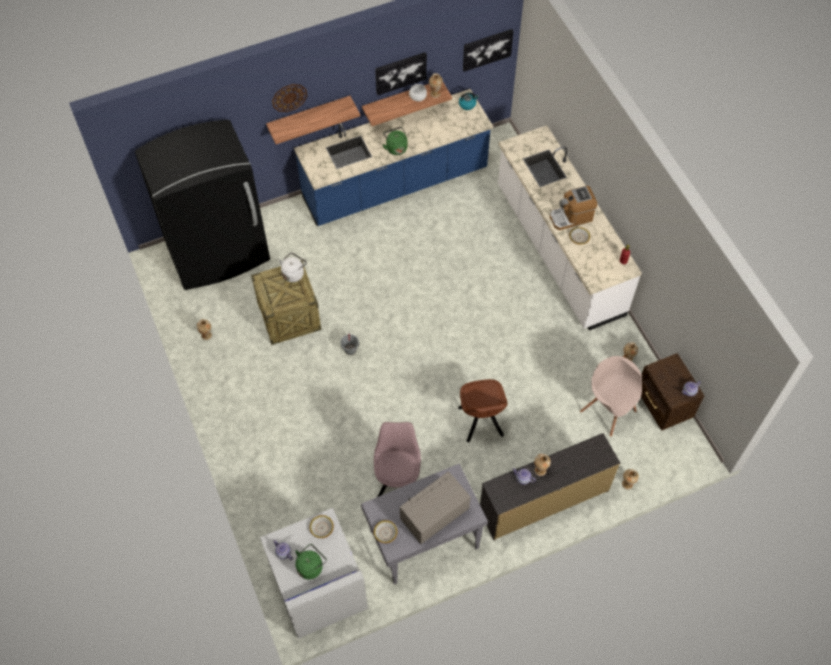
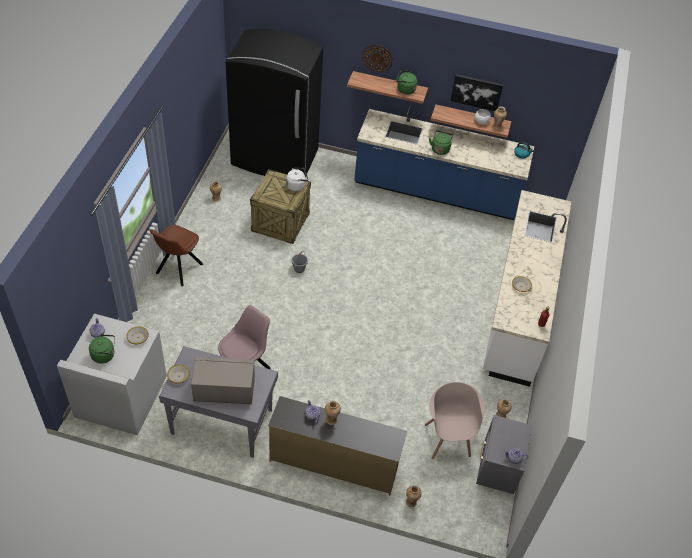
camera: 35 degrees right, 10 degrees down
(332, 112) = (404, 90): none -> green kettle
(481, 422) = (342, 377): brown chair -> brown chair (178, 268)
(487, 49) = (560, 116): picture -> none
(571, 217) = (529, 269): coffee machine -> none
(663, 406) = (496, 469): brown nightstand -> grey nightstand

